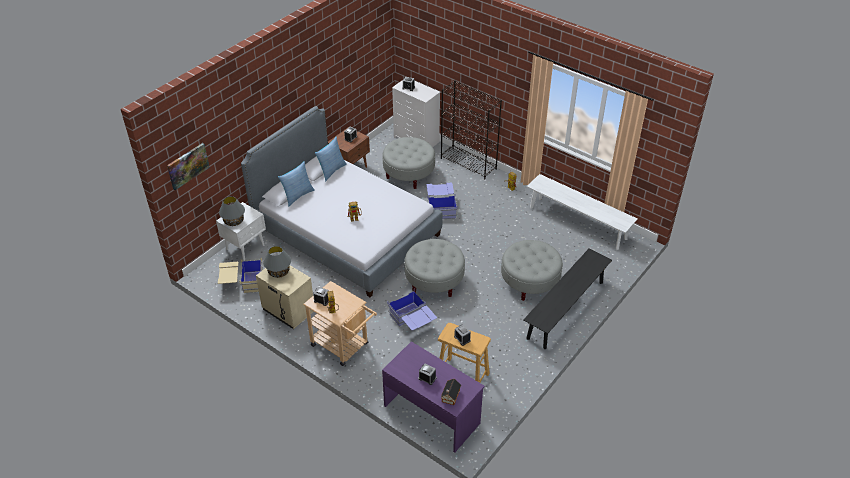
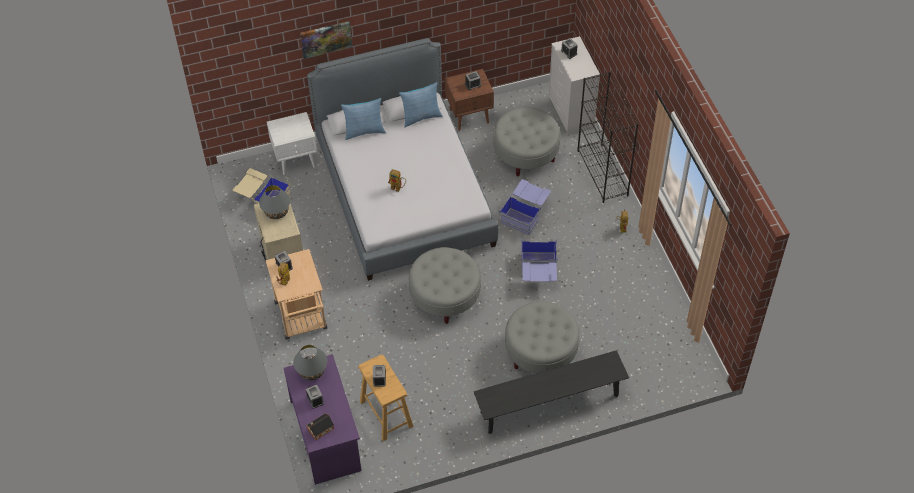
camera: 35 degrees right, 10 degrees up
(187, 166) = (236, 61): picture -> picture (326, 39)
(234, 221) = (282, 131): grey table lamp -> grey table lamp (312, 371)
(412, 322) = (386, 330): blue storage box -> blue storage box (538, 272)
(577, 223) = (657, 311): white bench -> none

